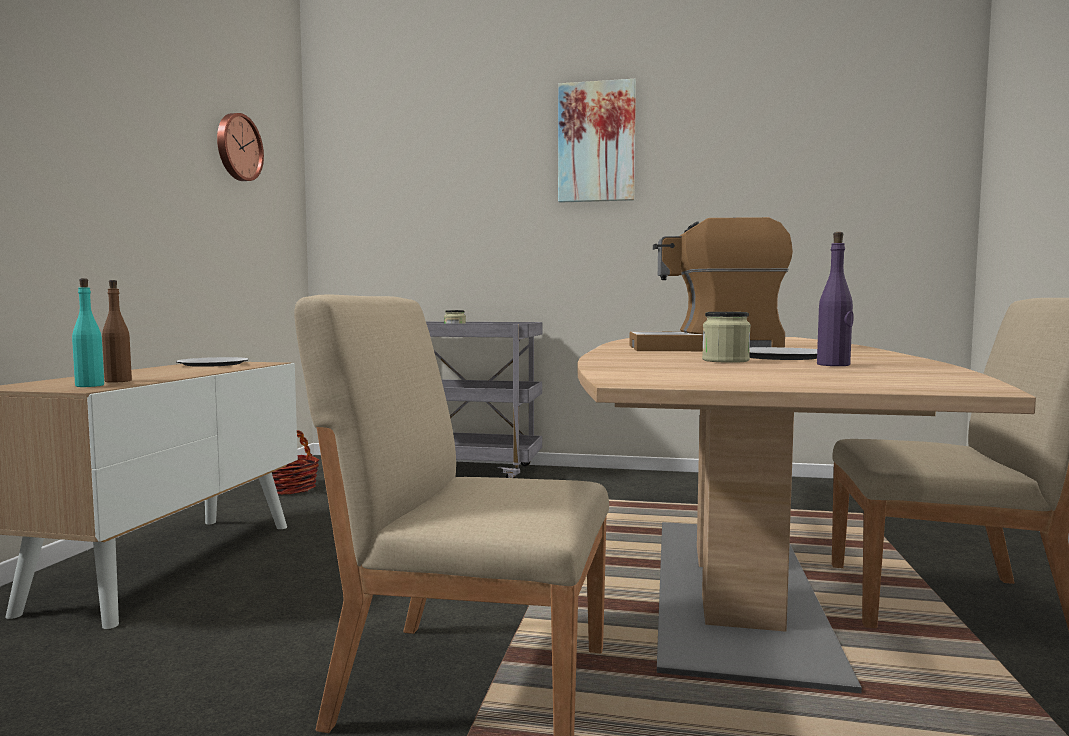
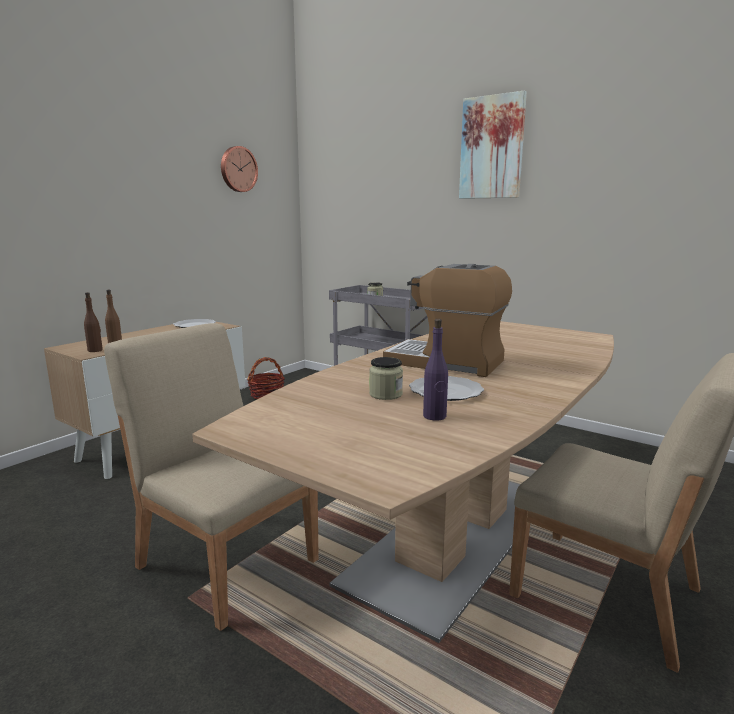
camera: 25 degrees right, 10 degrees up
(90, 385) = (95, 350): turquoise bottle -> brown bottle

